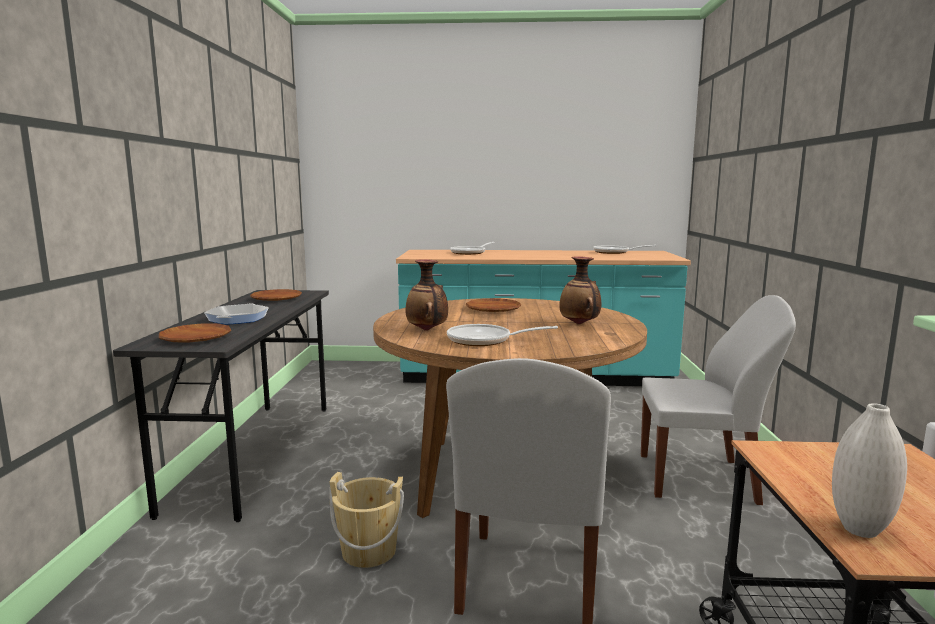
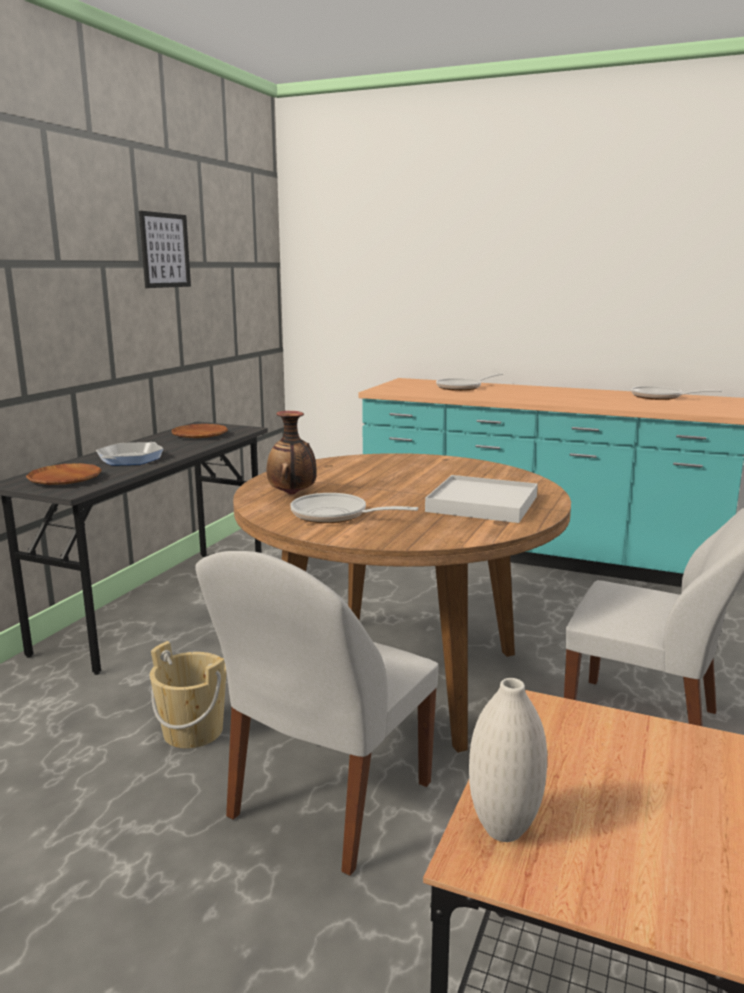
camera: 20 degrees right, 5 degrees up
(232, 138) = (165, 250): none -> picture
(493, 309) = (408, 472): brown plate -> none
(579, 324) = (482, 504): vase -> white tray

